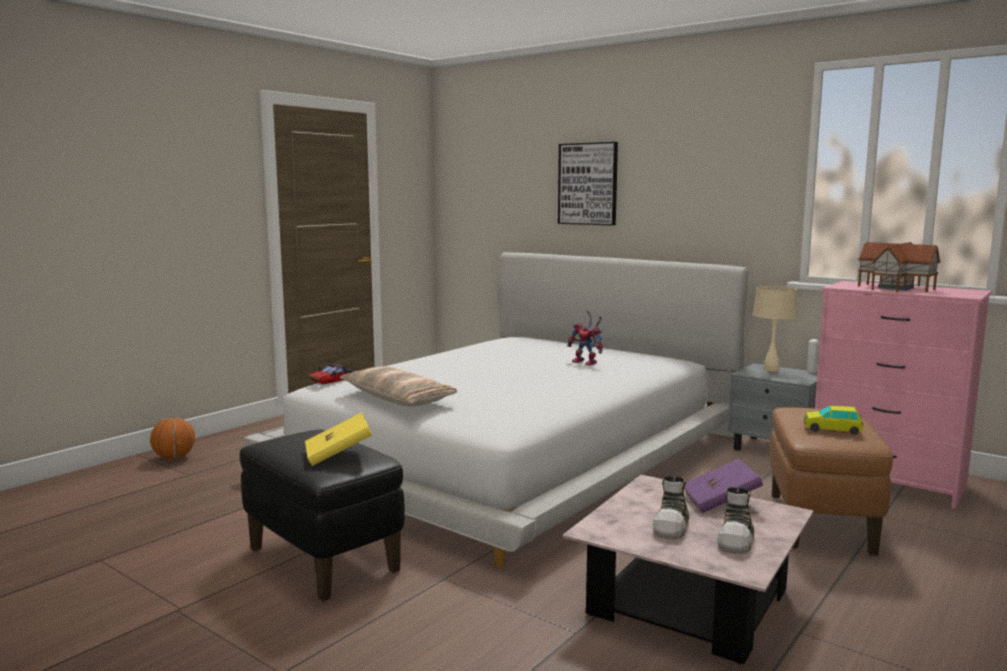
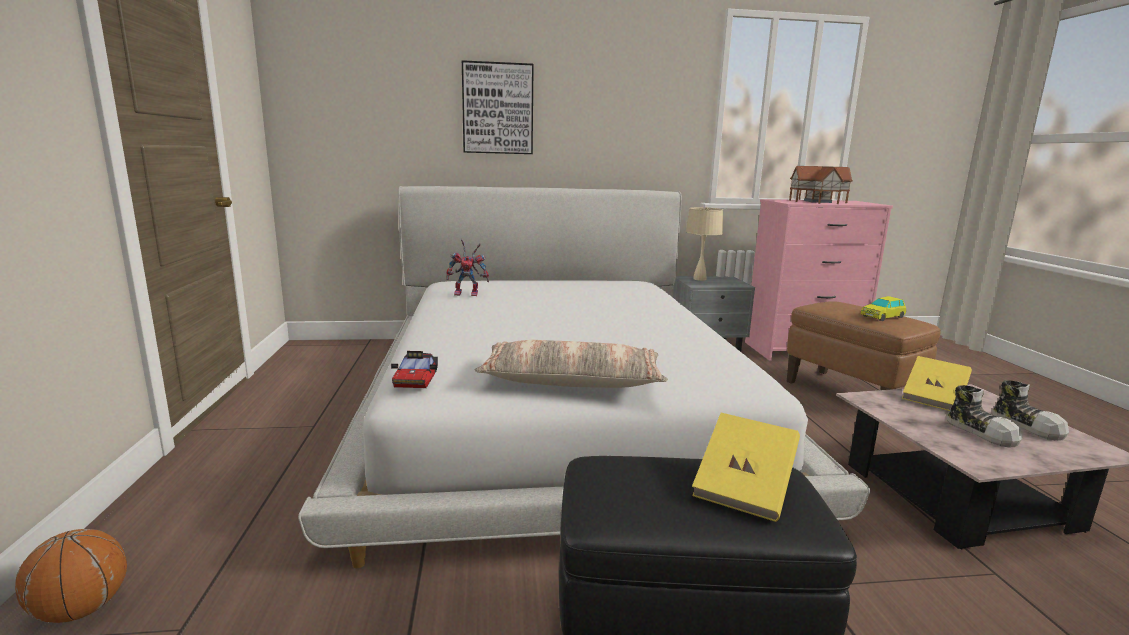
camera: 45 degrees left, 5 degrees up
(587, 362) = (603, 296): toy robot -> toy robot (468, 293)
(720, 502) = (933, 398): purple book -> yellow book

